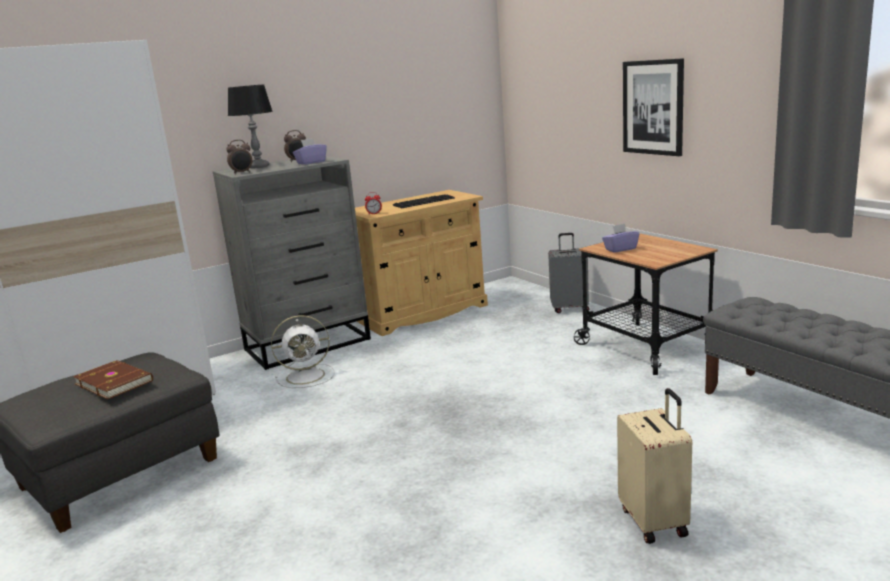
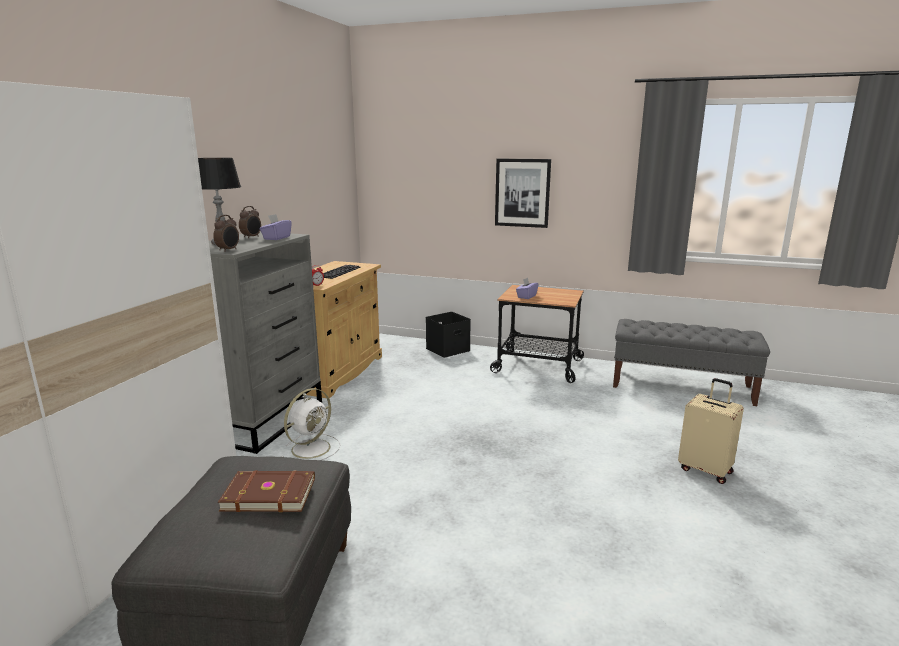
camera: 40 degrees left, 0 degrees up
(569, 308) = (448, 349): grey suitcase -> black storage box

